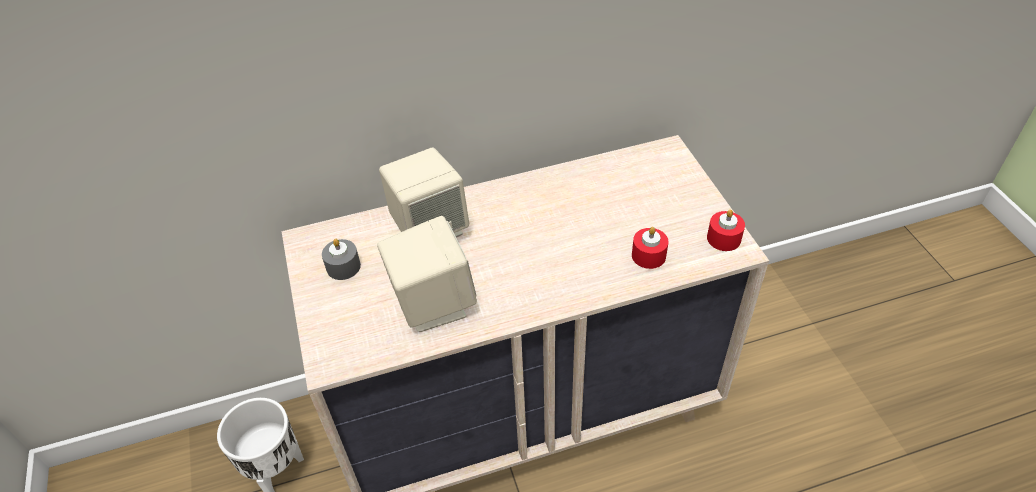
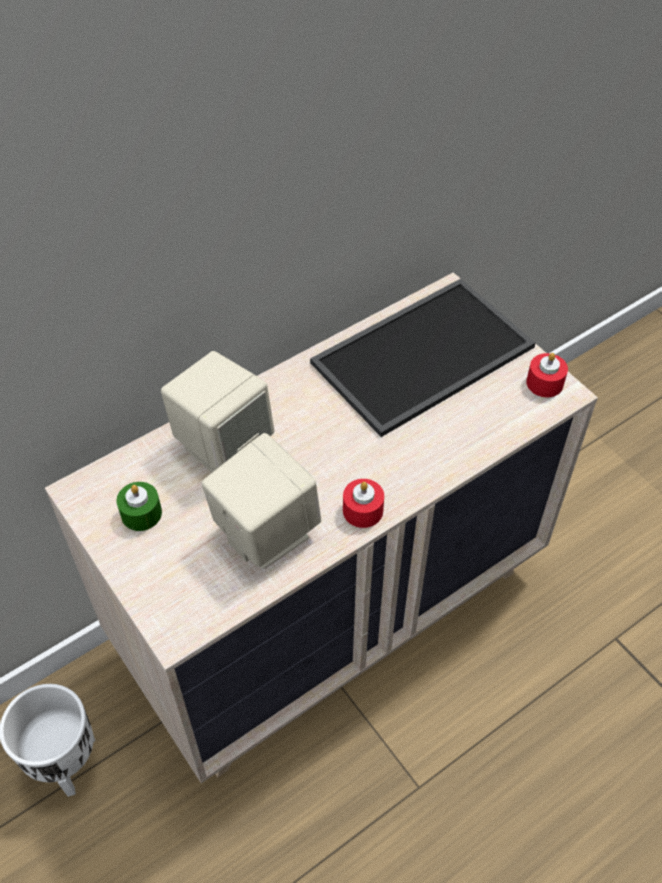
camera: 20 degrees left, 5 degrees up
(343, 267) = (141, 513): grey candle -> green candle
(623, 197) = (423, 358): none -> tray
(648, 255) = (475, 420): red candle -> red candle (363, 510)

